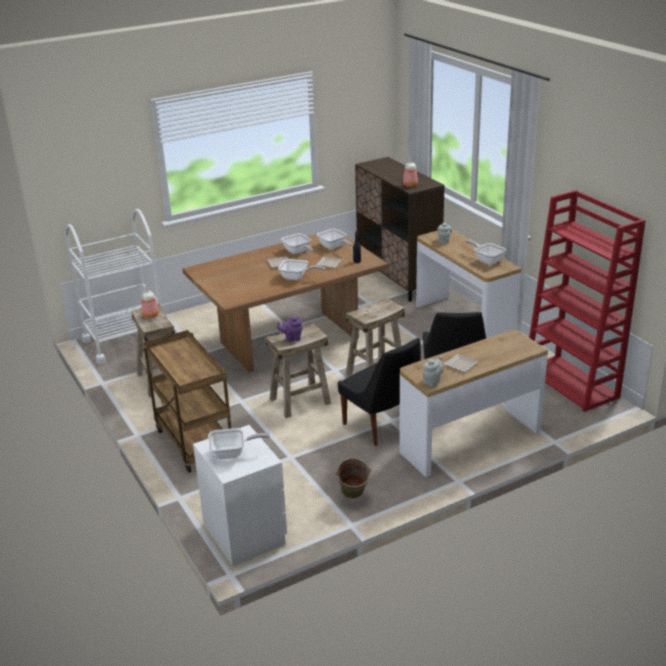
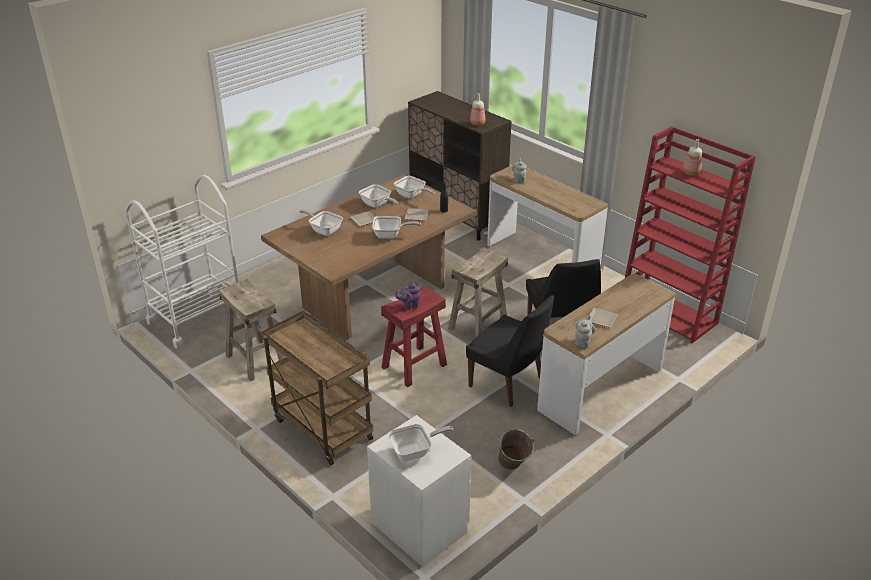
camera: 15 degrees left, 5 degrees up
(150, 315) = (243, 294): bottle -> bottle (690, 173)
(300, 401) = (414, 366): beige stool -> red stool
(487, 260) = (571, 197): frying pan -> frying pan (324, 230)

